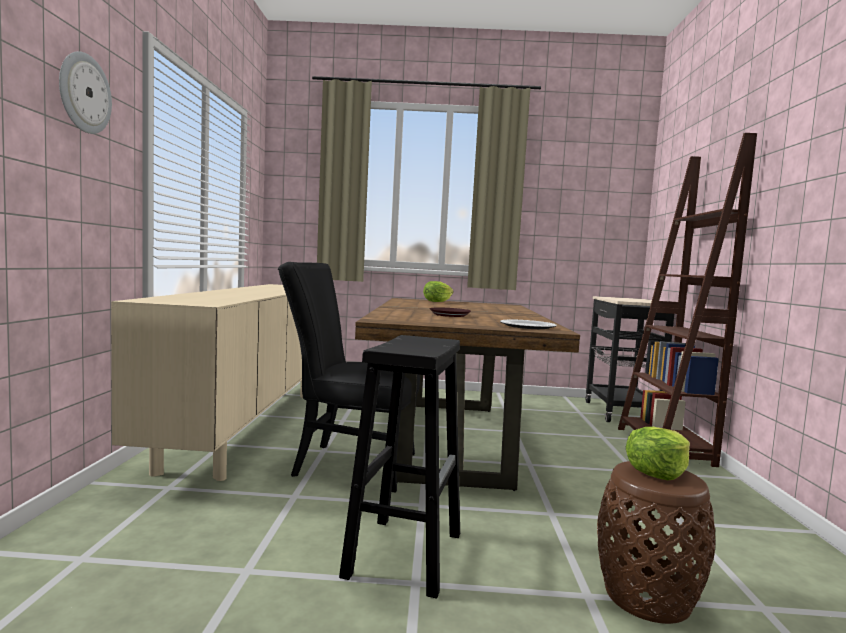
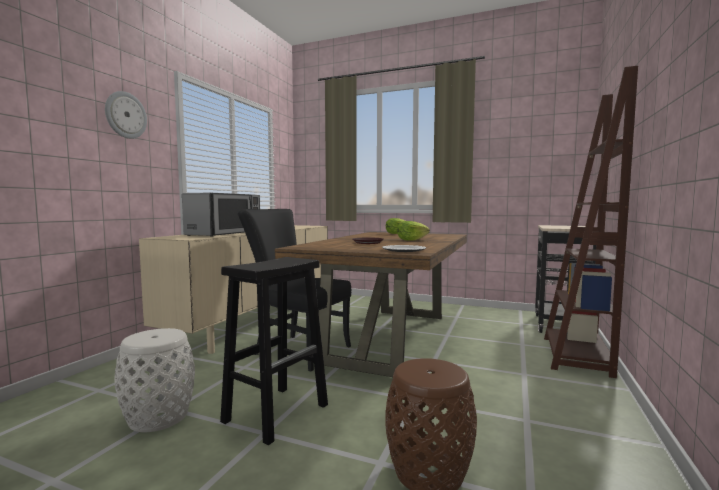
camera: 20 degrees right, 0 degrees up
(227, 296) = (225, 233): none -> microwave
(235, 586) = (158, 417): none -> white stool
(657, 472) = (433, 368): lettuce -> lettuce (411, 240)

